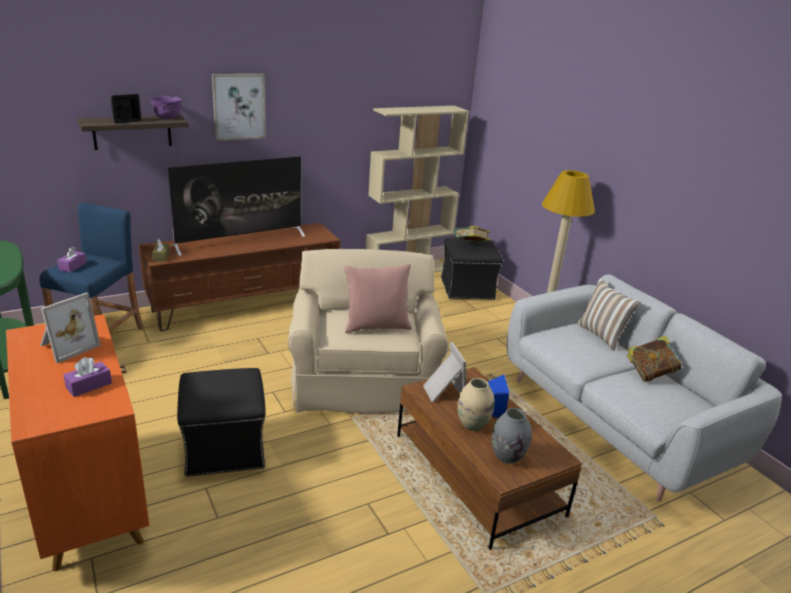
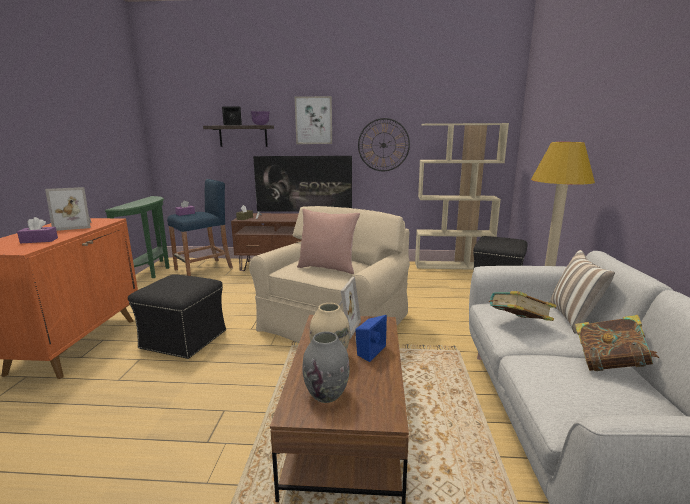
camera: 35 degrees right, 10 degrees down
(329, 135) = (383, 145): none -> wall clock
(470, 246) = (497, 241): book -> book (518, 324)

